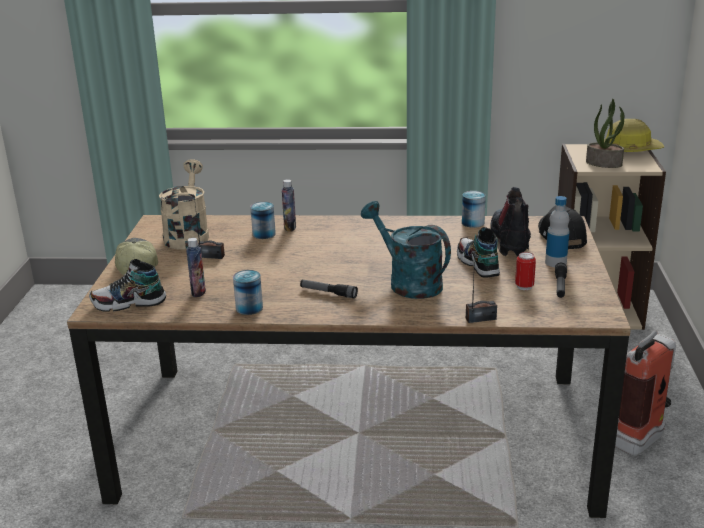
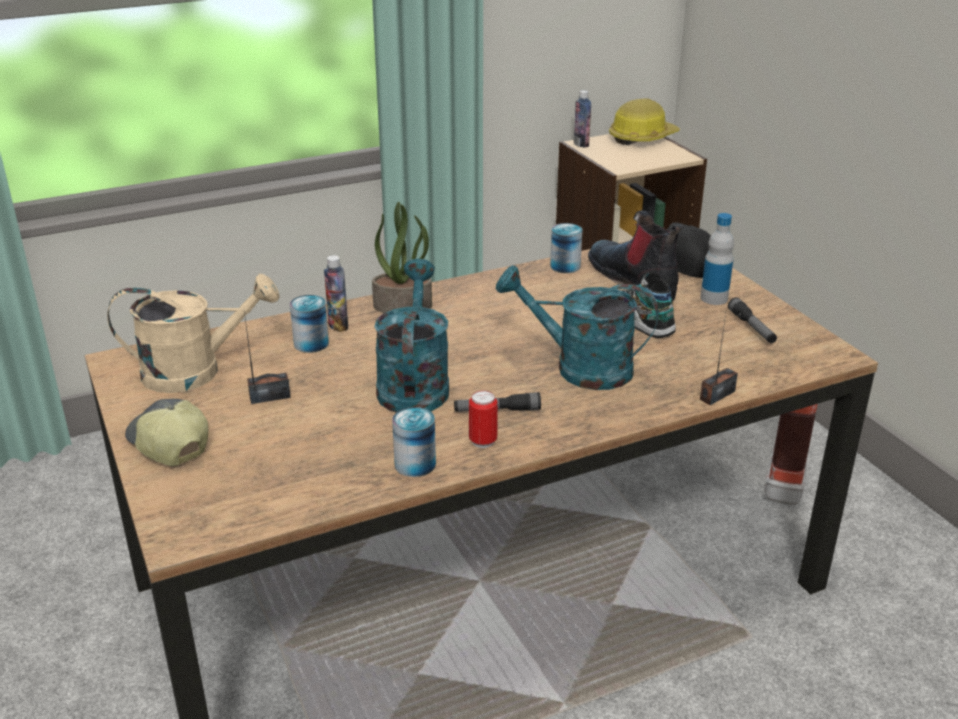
camera: 30 degrees left, 5 degrees up
(129, 303) = (223, 510): shoe -> none
(188, 235) = (196, 371): beige watering can -> beige watering can turned 105 degrees clockwise
(198, 292) = (313, 460): bottle -> bottle (581, 144)
(296, 267) = (413, 384): none -> turquoise watering can
(524, 286) = (716, 339): can -> can (483, 441)
(604, 163) = (633, 159): potted plant -> potted plant (403, 305)

